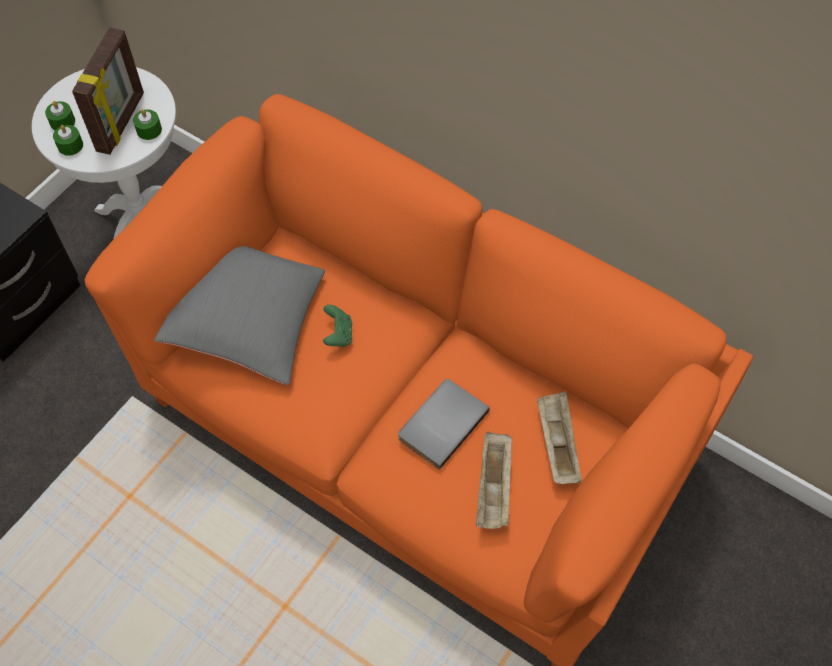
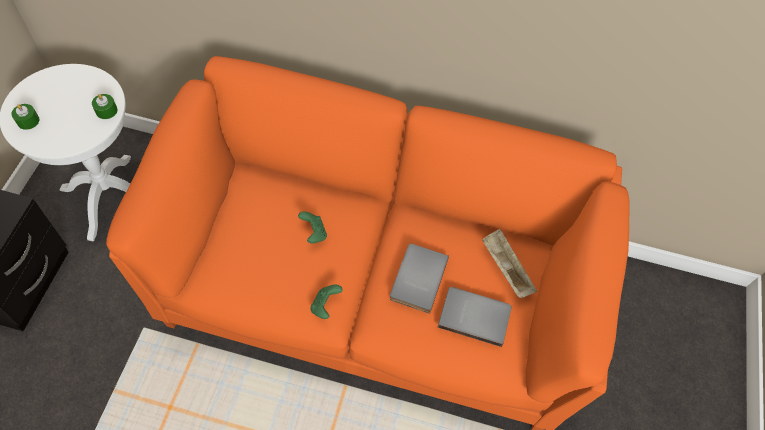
camera: 25 degrees left, 0 degrees up
(70, 145) = (42, 138): green candle -> none
(122, 123) = (81, 110): picture frame -> none
(247, 319) = (237, 241): grey pillow -> none
(319, 424) = (325, 306): none -> green game controller
(494, 488) = (474, 315): beige tray -> grey book

